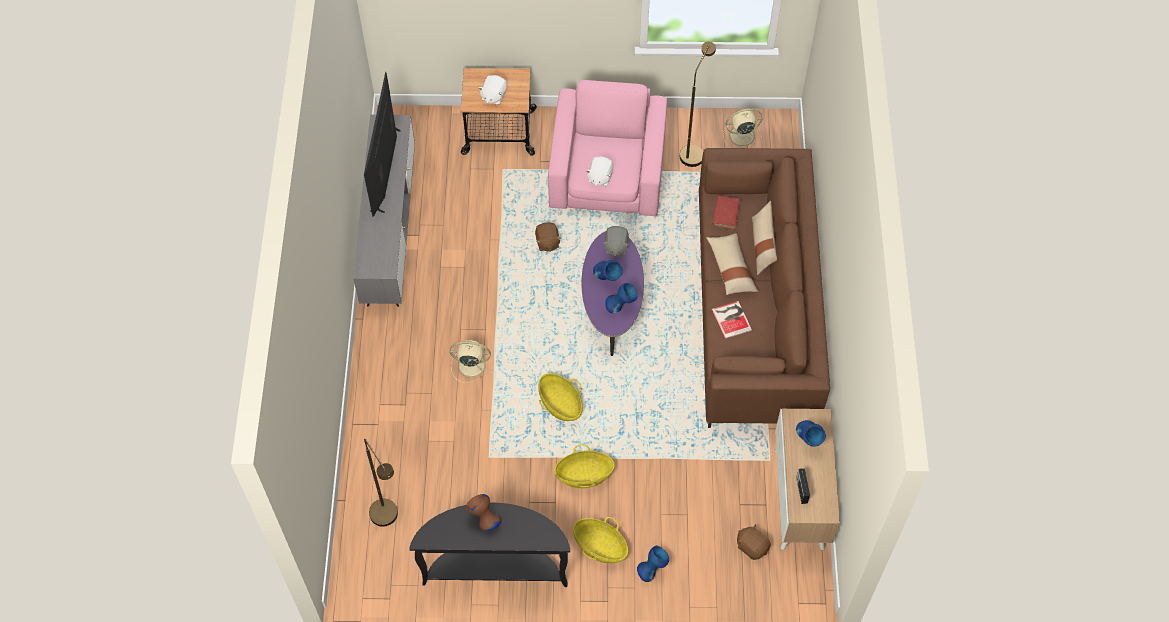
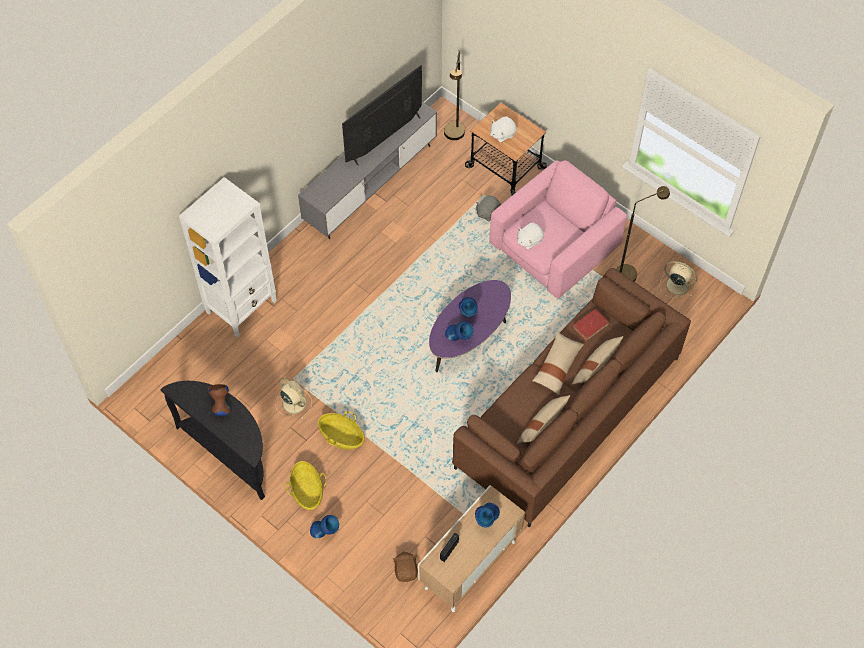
camera: 40 degrees right, 0 degrees up
(376, 427) = (242, 307): none -> white bookcase
(388, 519) = (195, 371): brown floor lamp -> brown floor lamp (454, 137)
(470, 365) = (338, 310): beige fan -> beige fan (293, 402)
(547, 242) = (466, 265): brown plush toy -> none
(560, 404) = (371, 379): basket -> none
(616, 247) = (495, 296): grey plush toy -> grey plush toy (487, 212)
(732, 318) = (523, 401): book -> none
(767, 328) = (542, 425): none -> beige pillow

